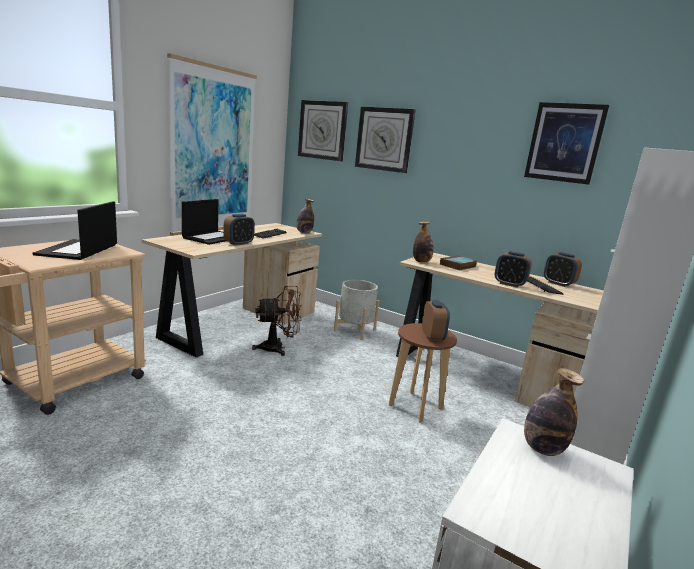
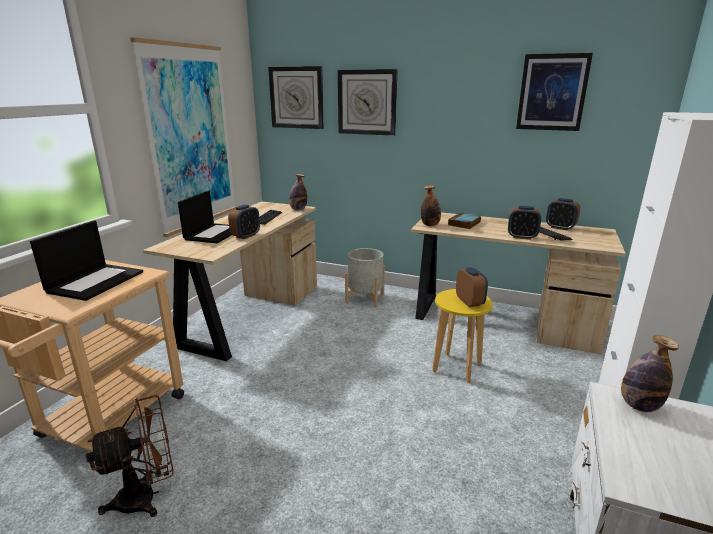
camera: 10 degrees left, 5 degrees up
(78, 250) = (96, 281): laptop -> laptop turned 150 degrees counterclockwise
(278, 348) = (302, 333): brown fan -> brown fan (147, 496)
(415, 406) = (456, 368): brown stool -> yellow stool

